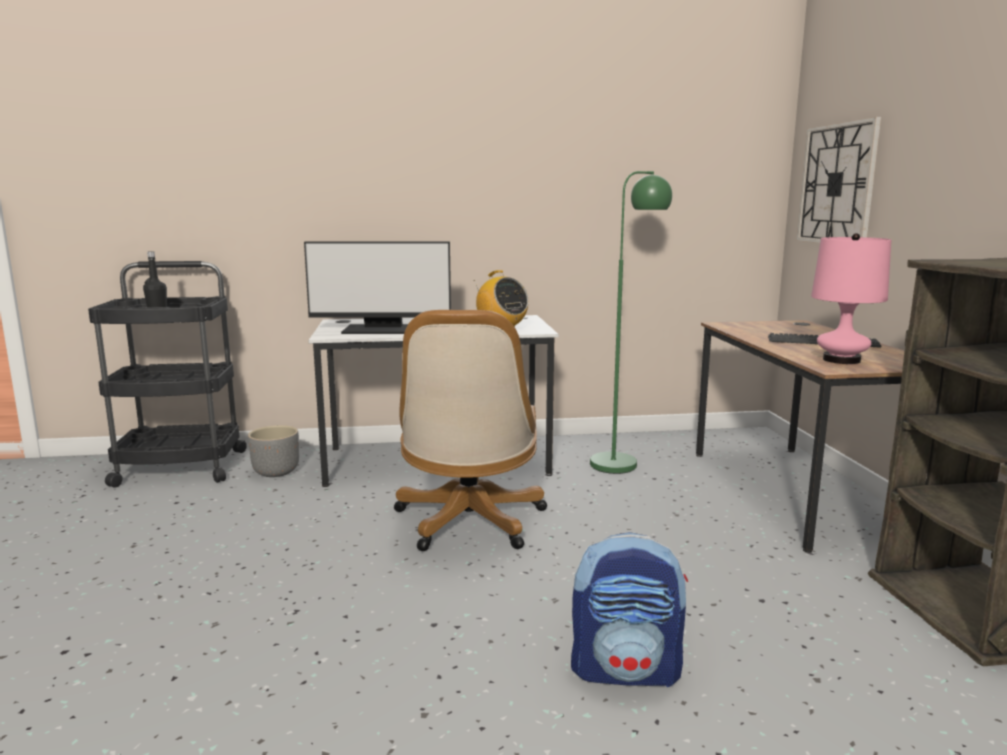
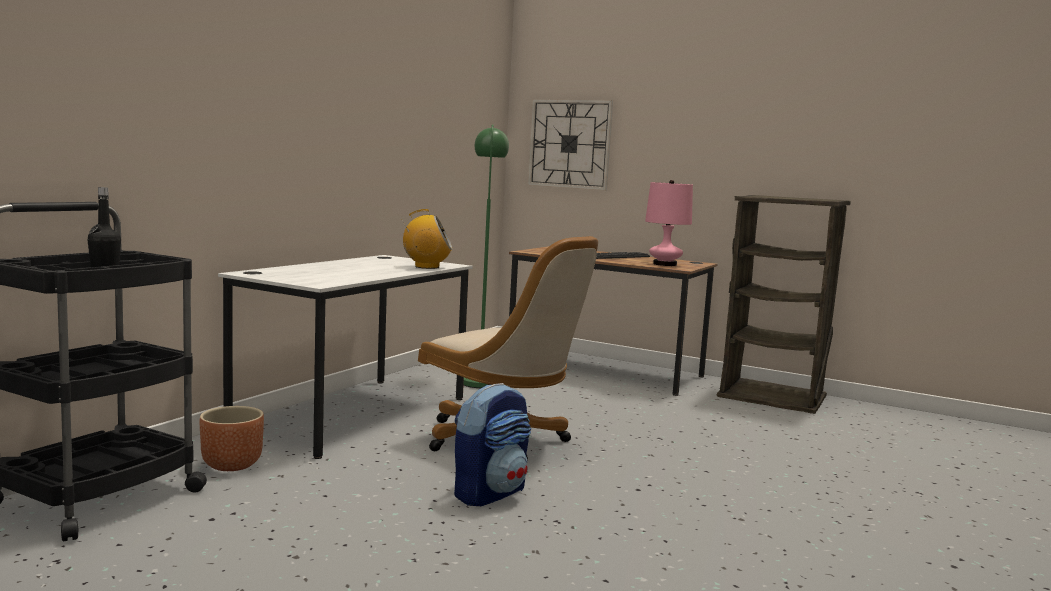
camera: 55 degrees left, 5 degrees down
(276, 472) = (232, 465): grey planter -> brown planter
(382, 330) = (337, 275): monitor -> none
(626, 670) = (748, 465): backpack -> backpack (490, 493)

